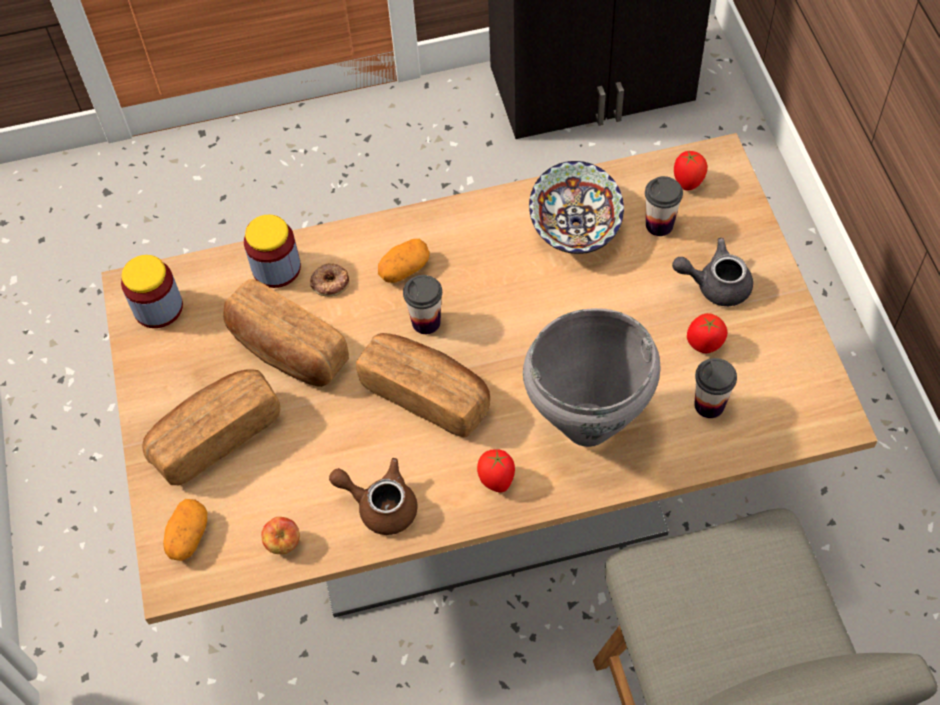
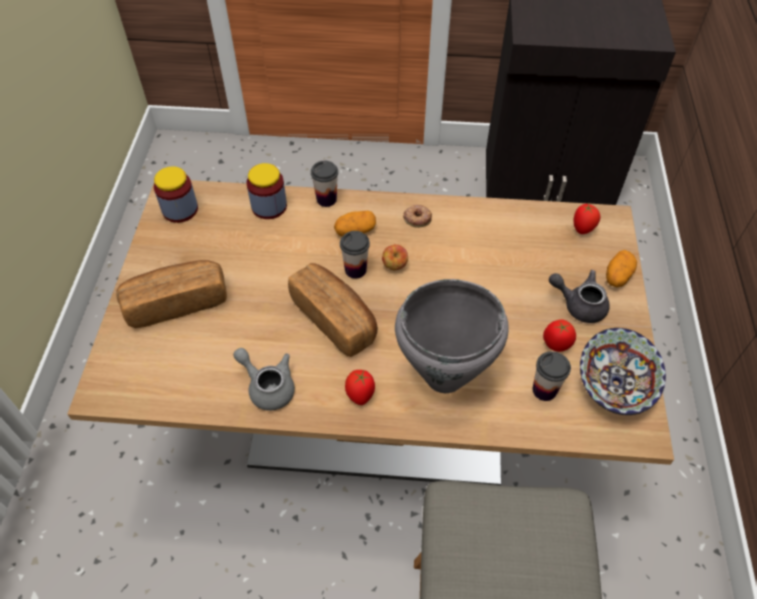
camera: 15 degrees right, 5 degrees down
(188, 536) = (124, 365): potato -> potato (617, 276)
(283, 543) = (187, 391): apple -> apple (394, 265)
(287, 349) = (251, 260): bread -> none
(330, 282) = (301, 225): donut -> donut (417, 218)
(380, 505) = (268, 386): brown teapot -> grey teapot
(576, 225) = (489, 235): bowl -> bowl (616, 384)
(659, 225) = (551, 251): cup -> cup (326, 199)

